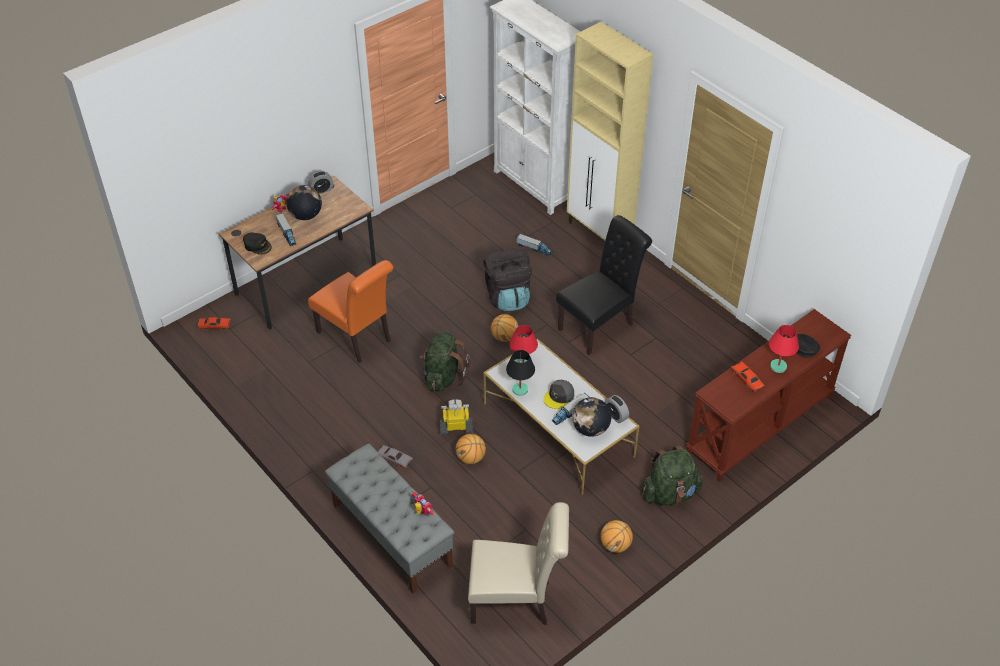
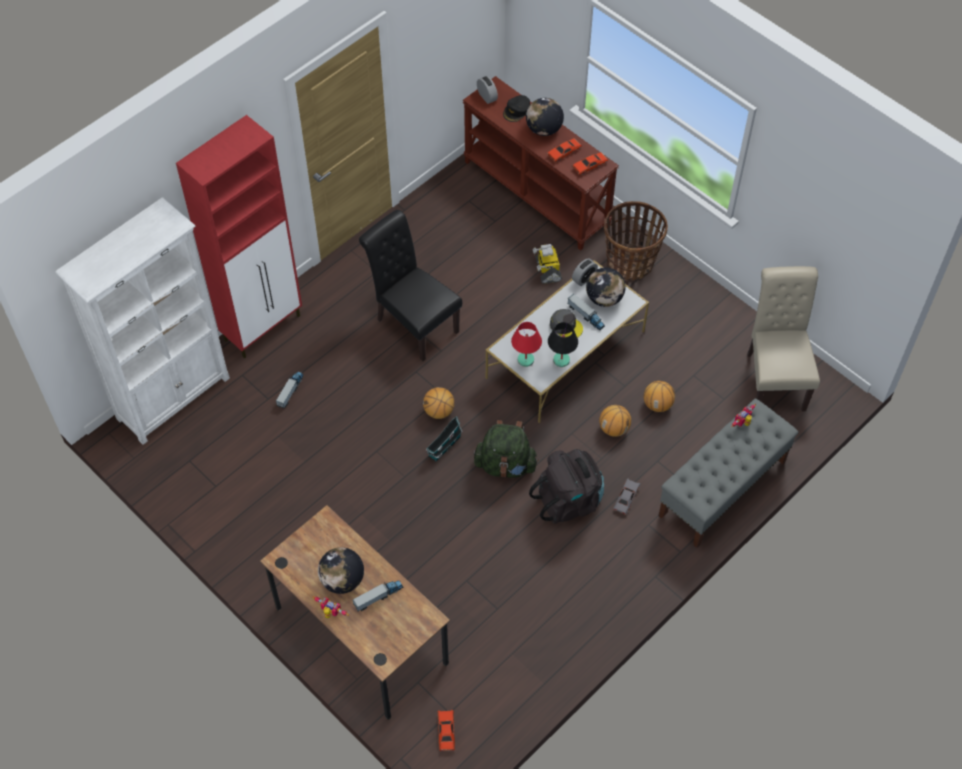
camera: 95 degrees left, 10 degrees up
(257, 245) = (403, 627): black cap -> none
(321, 190) = (291, 570): alarm clock -> alarm clock (487, 97)
(357, 338) = (454, 561): orange chair -> none
(456, 428) = (576, 445): toy robot -> toy robot (547, 270)
(467, 338) = (443, 447): none -> toy house
(508, 297) = (374, 412): black backpack -> black backpack (569, 501)
(599, 233) = (263, 327): beige cabinet -> red cabinet
(615, 545) = (697, 304): basketball -> basketball (657, 404)
(670, 493) = (630, 263): green backpack -> basket
(730, 398) = (589, 166): none -> red toy car
(778, 366) = (544, 129): red table lamp -> globe

